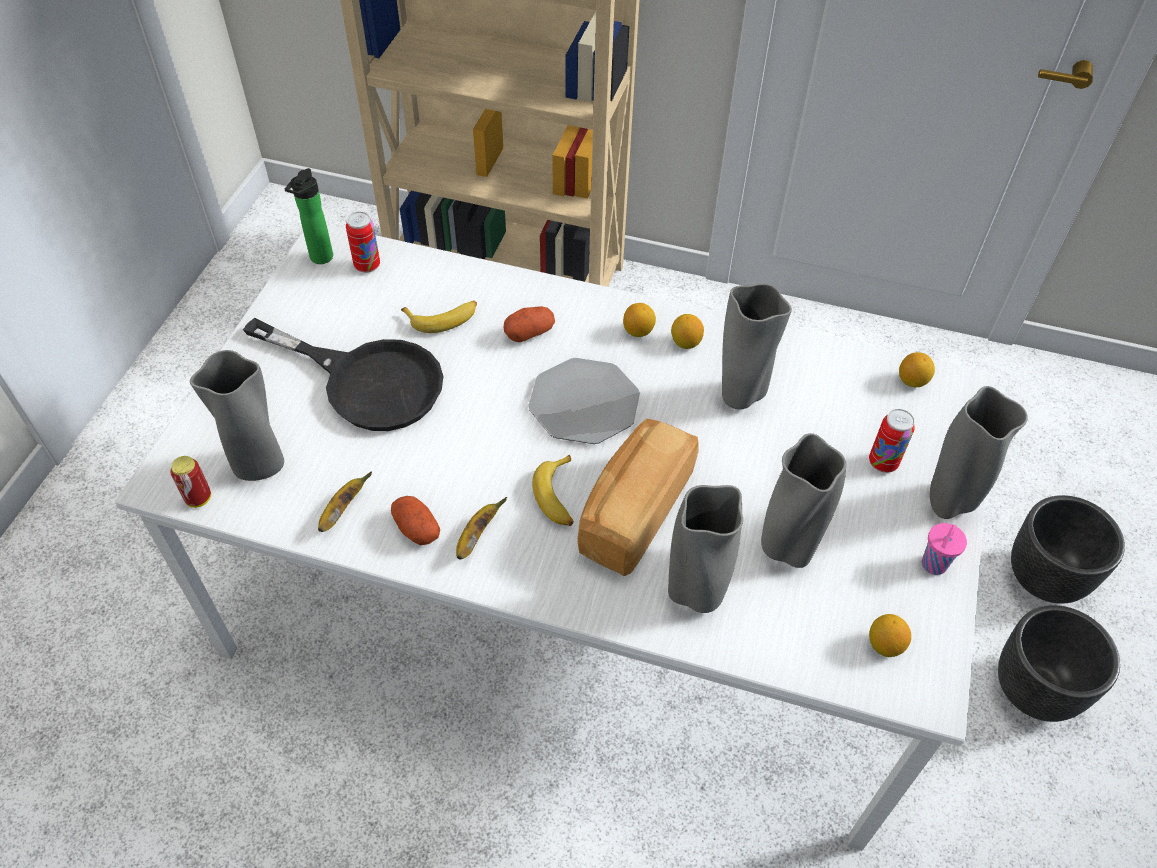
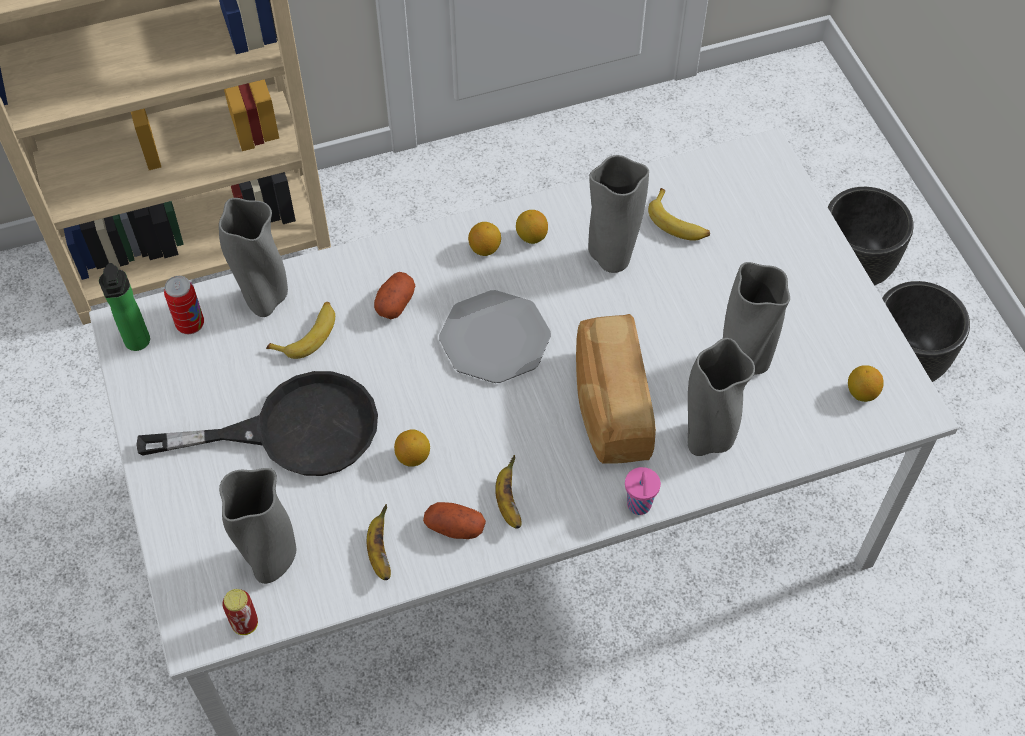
camera: 35 degrees left, 5 degrees up
(558, 497) = (543, 429): banana -> banana (678, 222)
(883, 462) = (757, 251): can -> none
(912, 381) = (727, 169): lemon -> lemon (413, 456)
(933, 565) = (849, 312): pink cup -> pink cup (639, 506)
(948, 503) = (824, 256): grey vase -> grey vase (265, 301)

